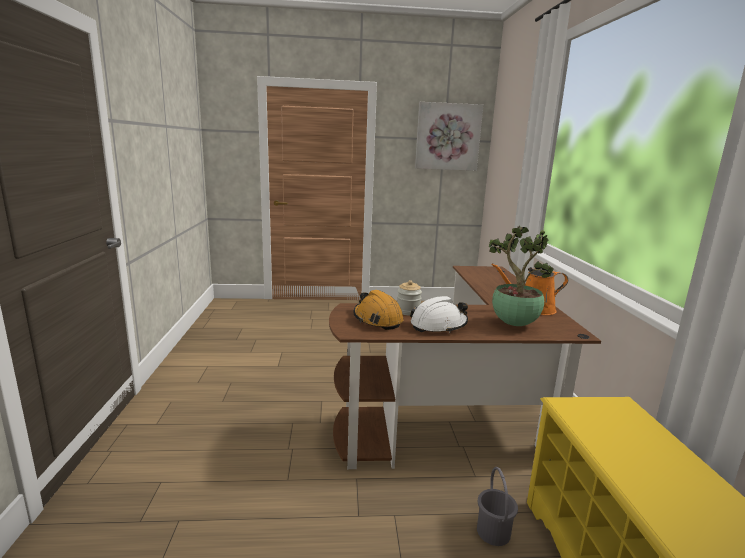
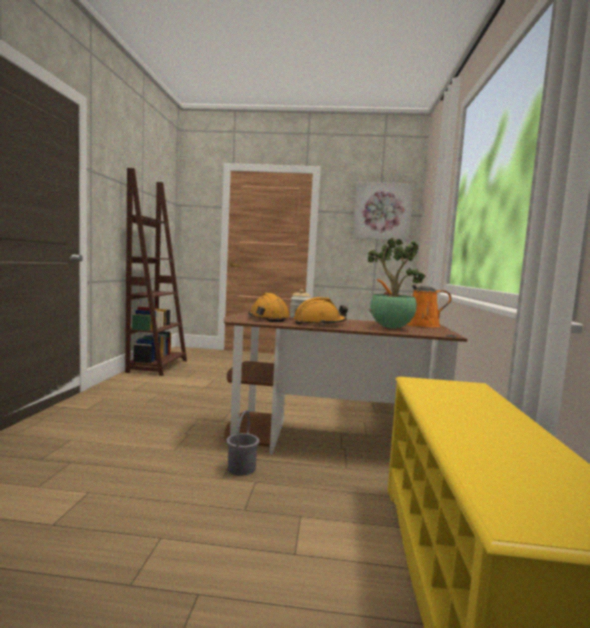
camera: 10 degrees right, 10 degrees down
(208, 337) = (157, 366): none -> brown bookcase
(438, 325) = (319, 323): white hard hat -> orange hard hat
(493, 532) = (342, 503): grey bucket -> grey bucket (241, 468)

